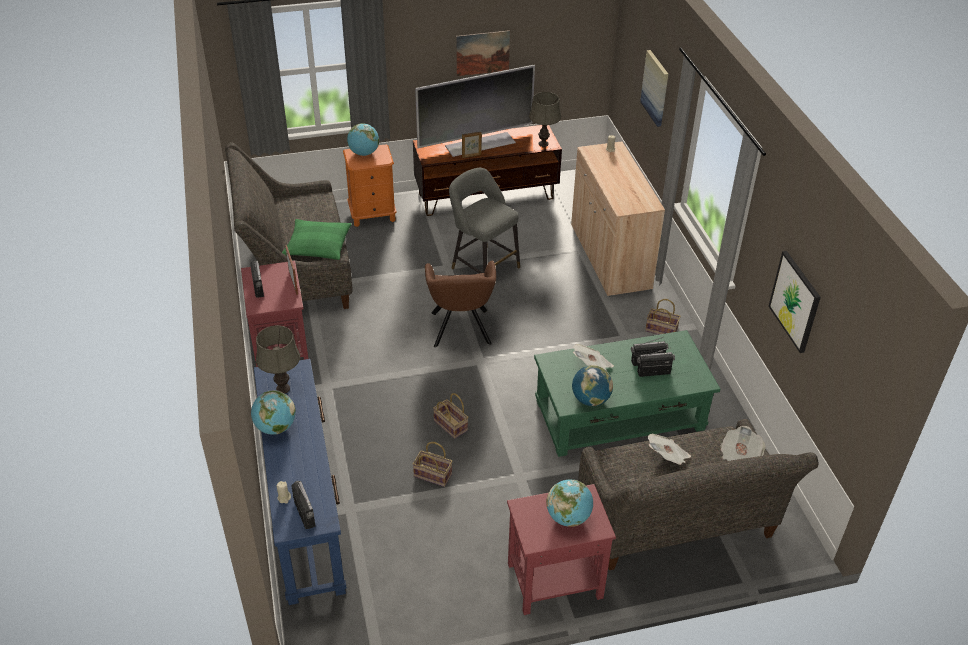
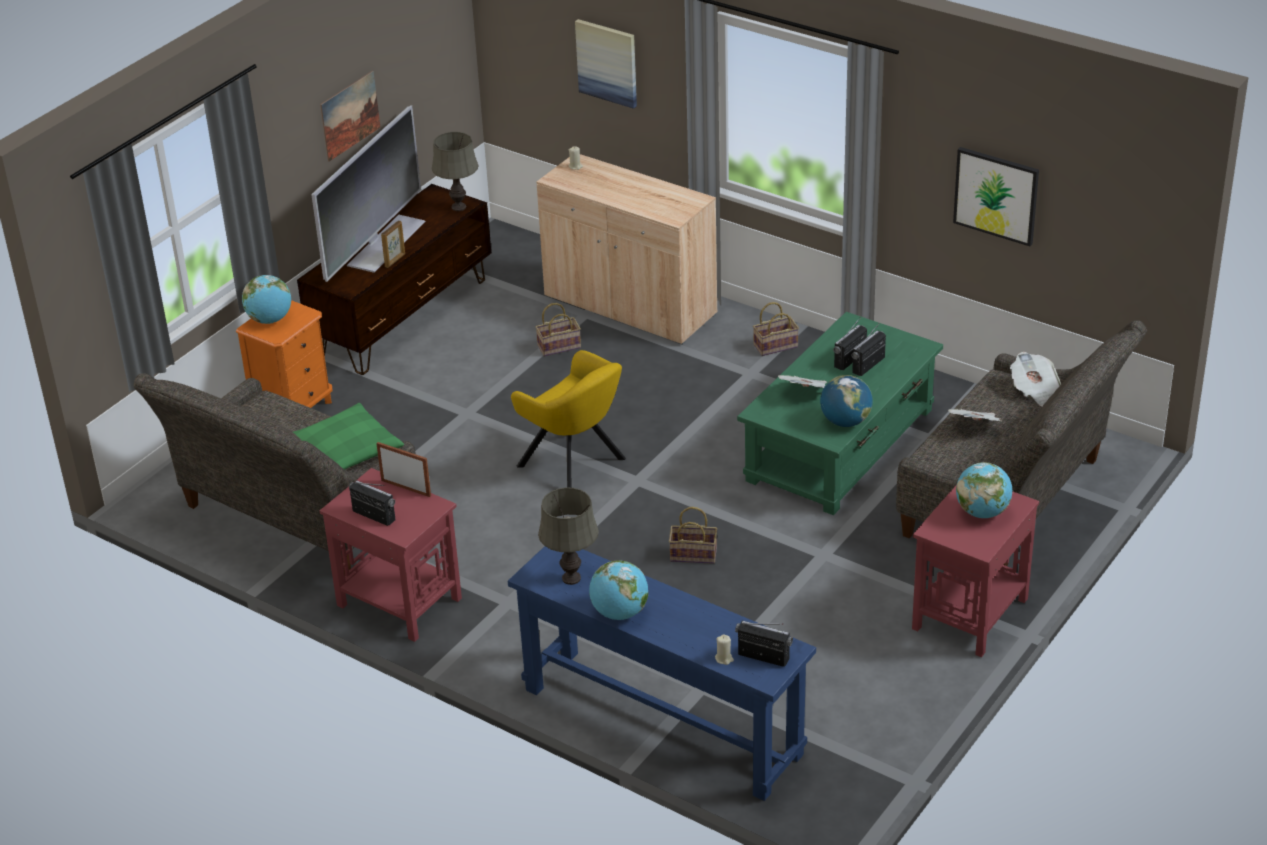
camera: 40 degrees left, 5 degrees down
(434, 475) = (740, 606): basket -> basket (560, 346)
(461, 331) = (575, 465): brown armchair -> yellow armchair
(482, 266) = (506, 390): grey stool -> none

